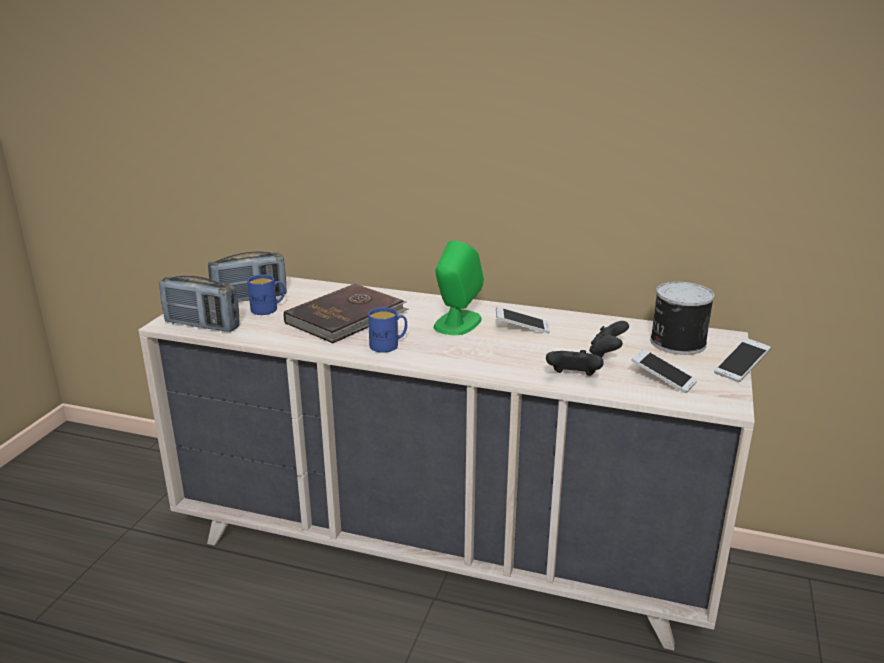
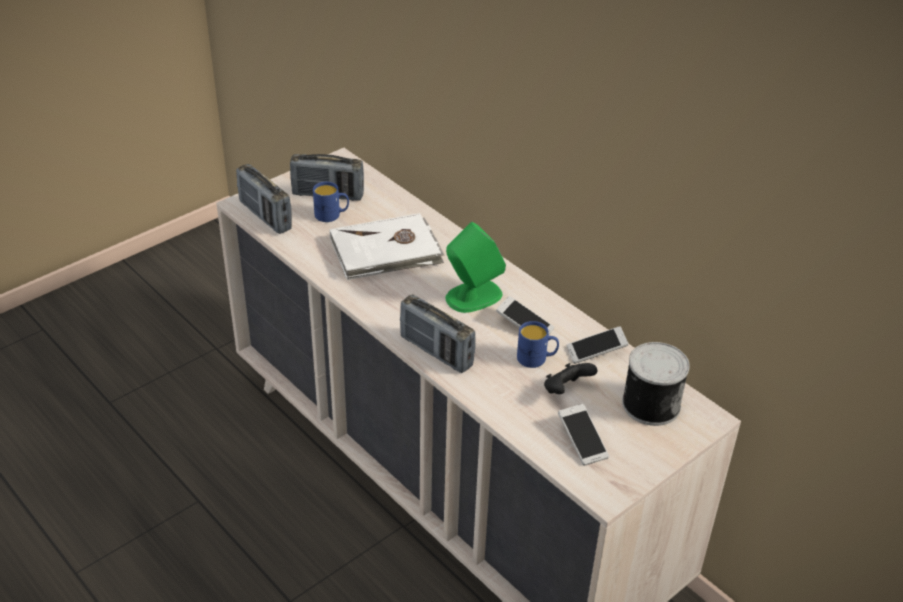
camera: 30 degrees right, 15 degrees up
(347, 317) = (386, 251): brown book -> white book
(389, 345) = (389, 301): blue mug -> blue mug (536, 359)
(472, 364) = (436, 352): none -> radio
(573, 378) = (505, 404): black game controller -> none
(740, 368) = (672, 461): phone -> phone (596, 351)

